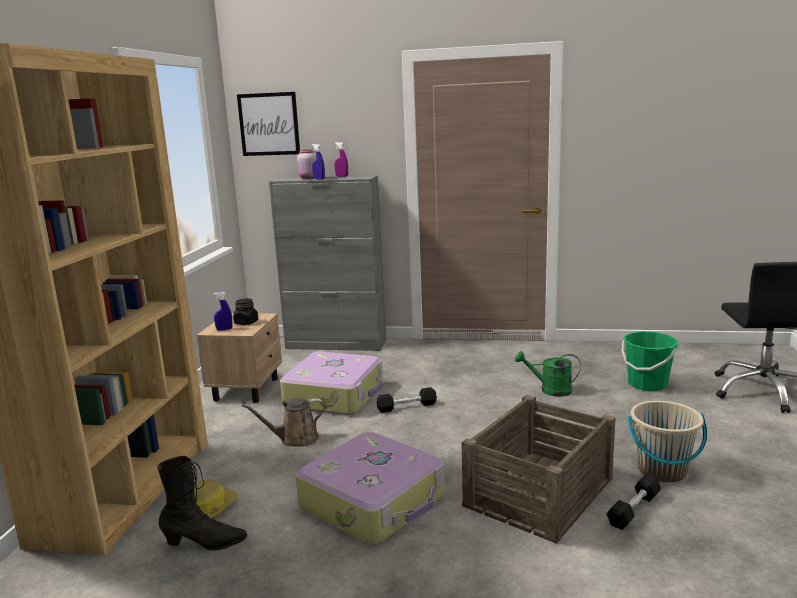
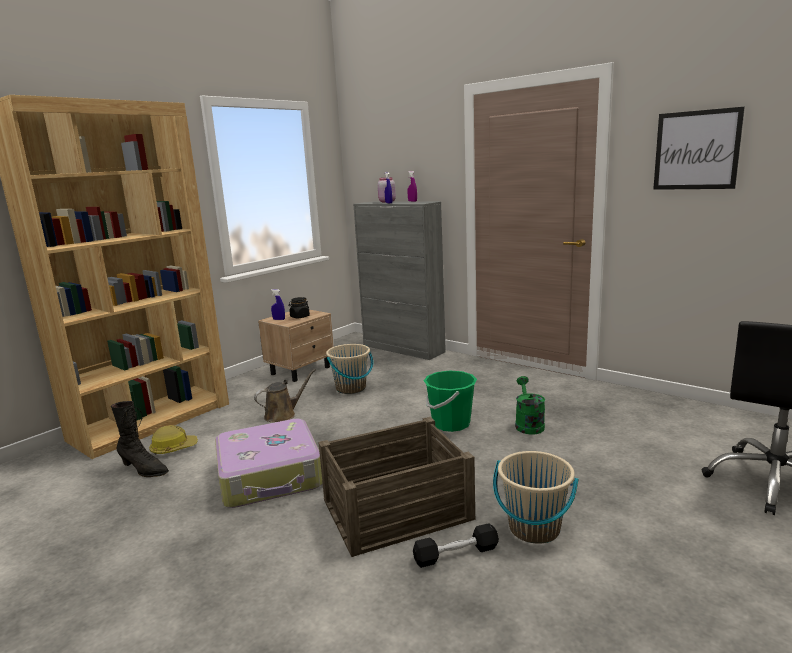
camera: 30 degrees right, 0 degrees up
(269, 124) = (367, 155): picture -> picture (696, 150)
(295, 439) = (283, 415): brown watering can -> brown watering can turned 135 degrees clockwise
(335, 395) = (351, 388): suitcase -> beige bucket
(406, 407) = (389, 409): black dumbbell -> none
(550, 390) = (528, 424): green watering can -> green watering can turned 45 degrees clockwise
(647, 384) = (636, 442): green bucket -> green bucket (451, 424)

